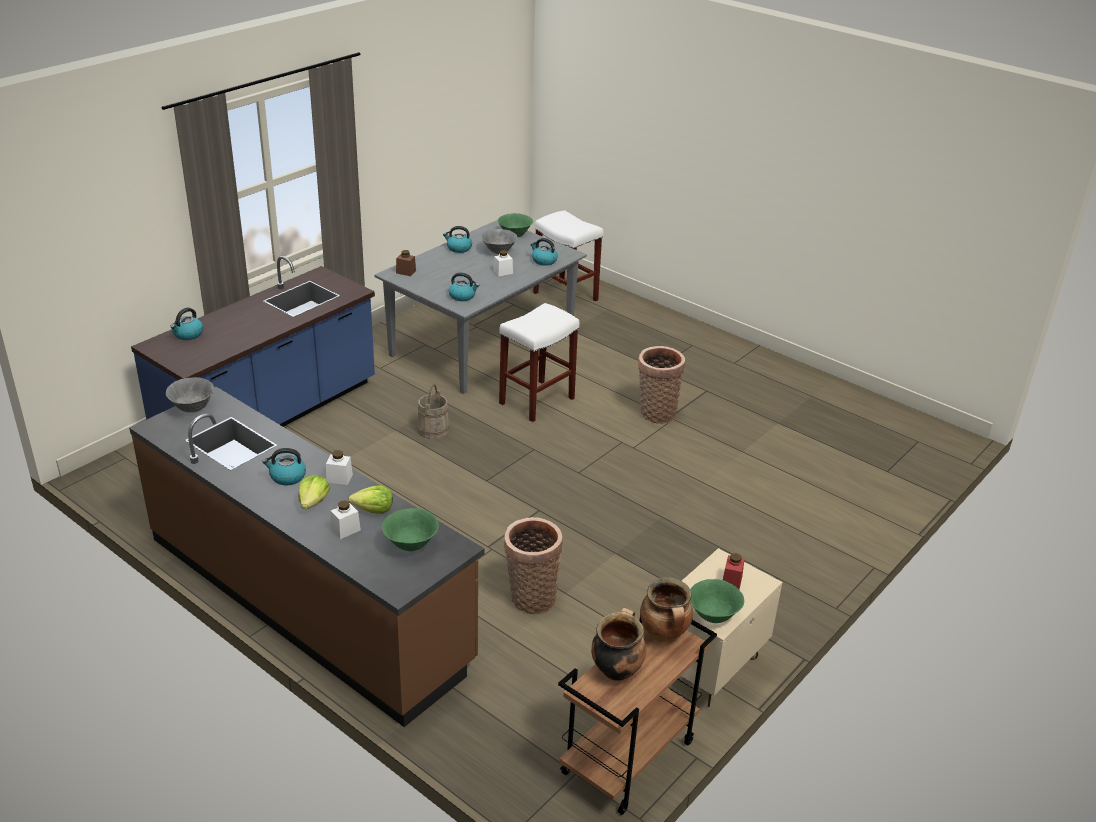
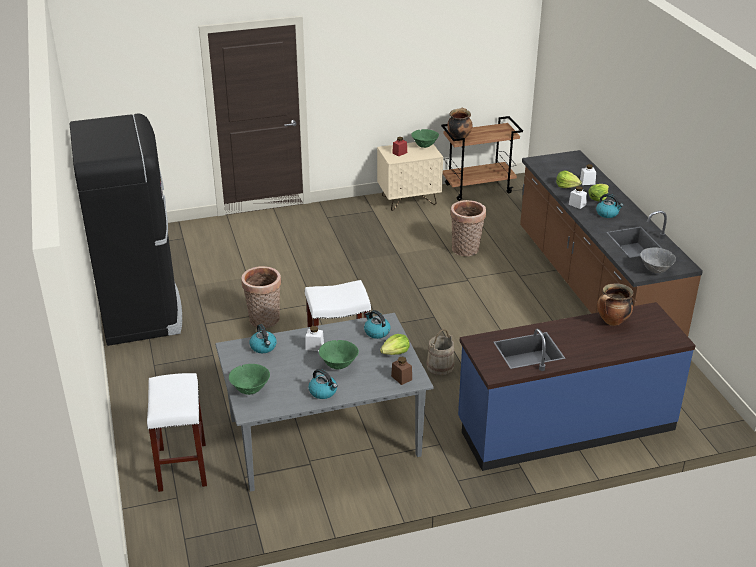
camera: 145 degrees left, 0 degrees up
(188, 334) = (644, 341): kettle -> none
(411, 545) = (557, 168): green bowl -> green bowl (338, 365)
(429, 286) = (395, 352): none -> lettuce
(499, 252) = (290, 373): grey bowl -> none
(616, 669) = (491, 135): cooking pot -> cooking pot (612, 321)
(784, 382) = (141, 309): none -> black fridge

